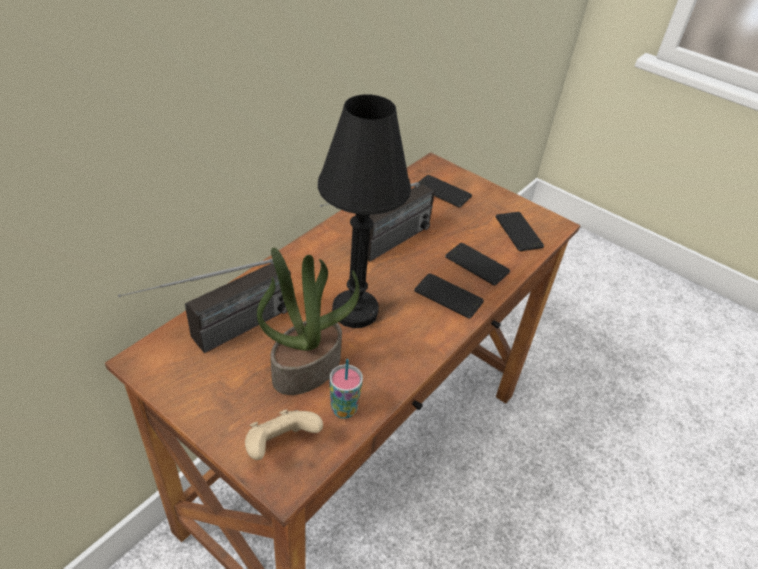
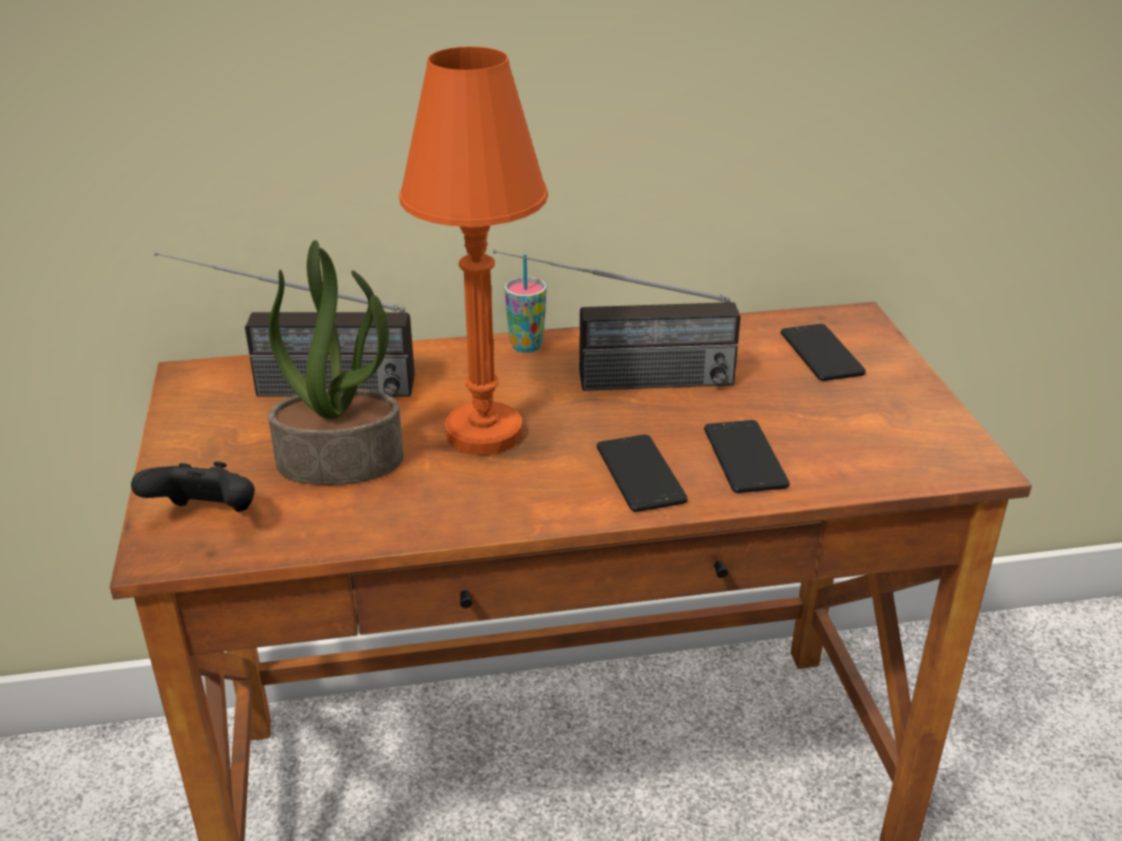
camera: 45 degrees right, 10 degrees down
(280, 445) = (207, 517): beige game controller -> black game controller
(344, 409) = (321, 522): cup -> cup (526, 346)
(355, 311) = (483, 433): black table lamp -> orange table lamp
(518, 232) = (885, 447): phone -> none

